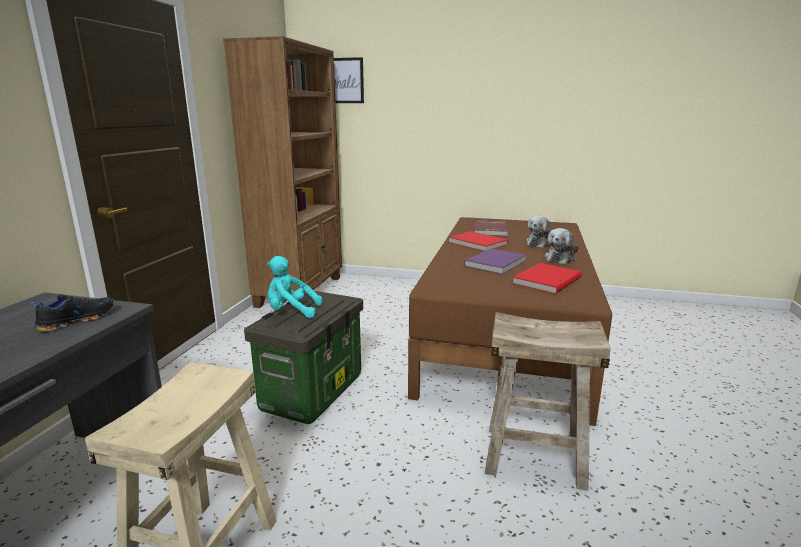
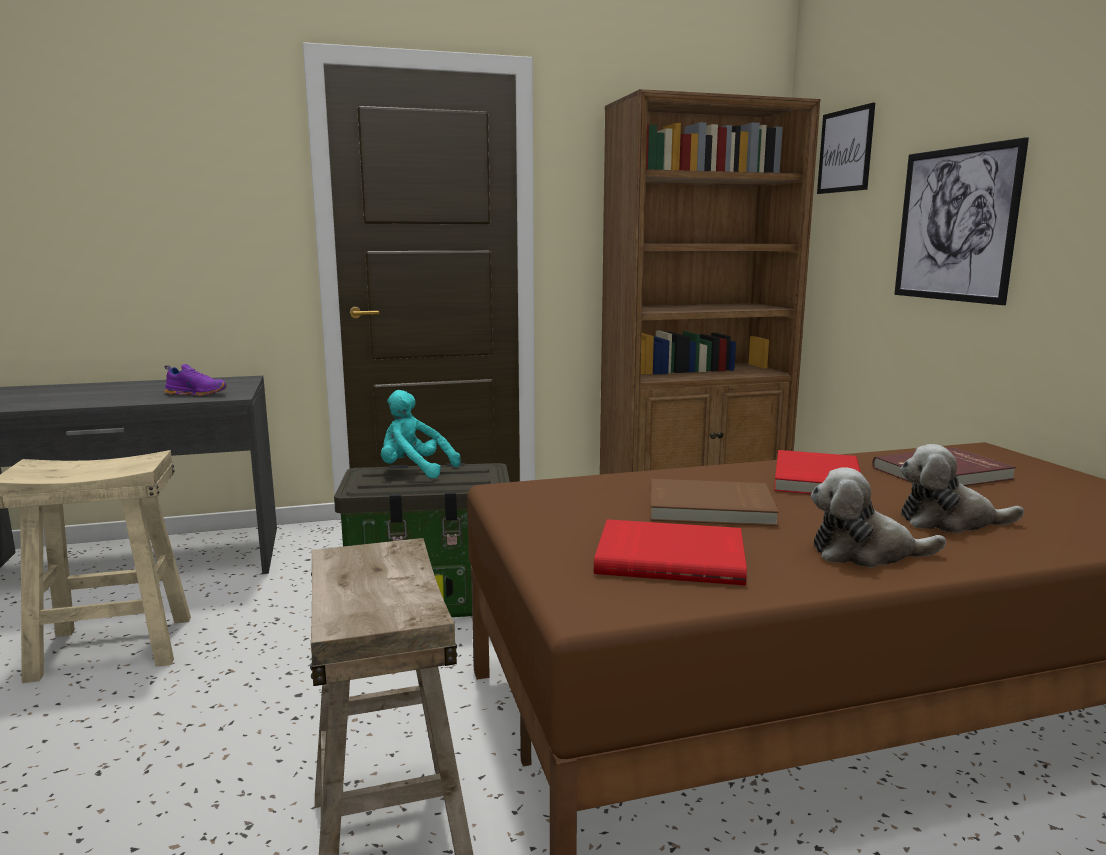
camera: 60 degrees right, 5 degrees down
(76, 320) = (197, 394): black shoe -> purple shoe
(291, 312) = (414, 470): turquoise plush toy -> turquoise plush toy turned 45 degrees counterclockwise
(425, 123) = (955, 224): none -> picture
(496, 263) = (710, 508): purple book -> brown book

